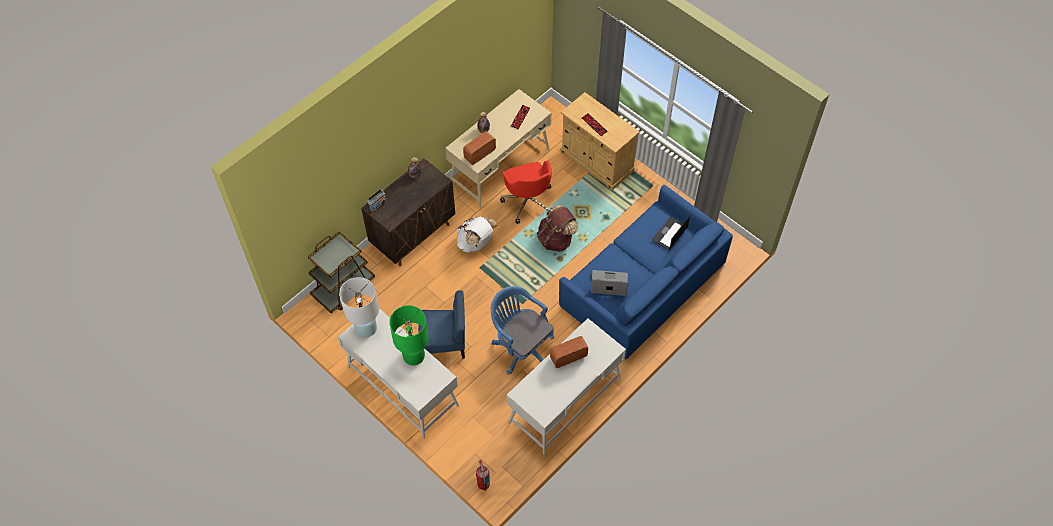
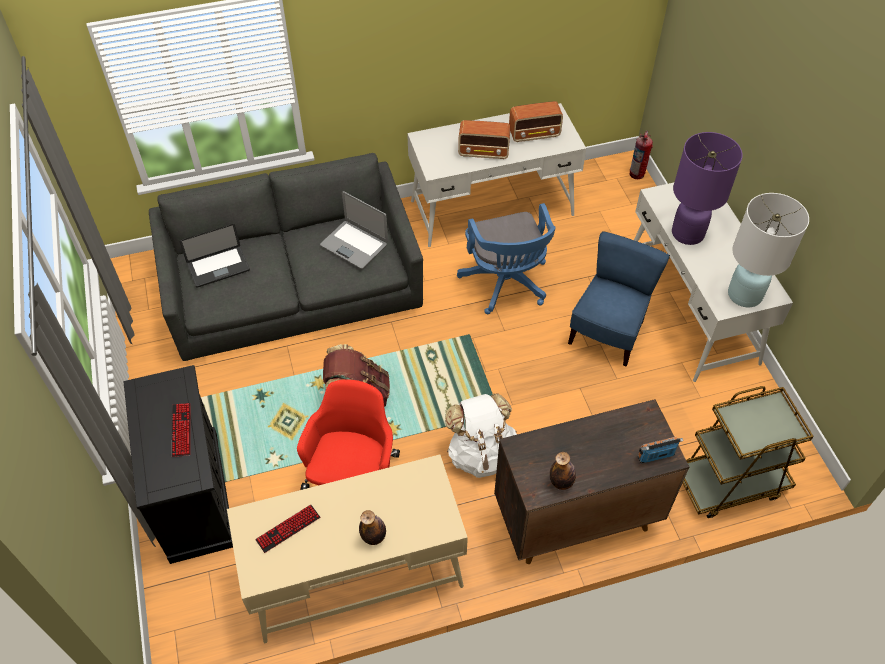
camera: 150 degrees left, 5 degrees down
(413, 356) = (688, 233): green table lamp -> purple table lamp
(444, 344) = (607, 333): blue chair -> blue chair turned 90 degrees clockwise
(479, 154) = (413, 489): radio -> radio (535, 134)
(596, 161) = (195, 495): beige cabinet -> black cabinet
(642, 284) = (293, 285): blue sofa -> grey sofa

